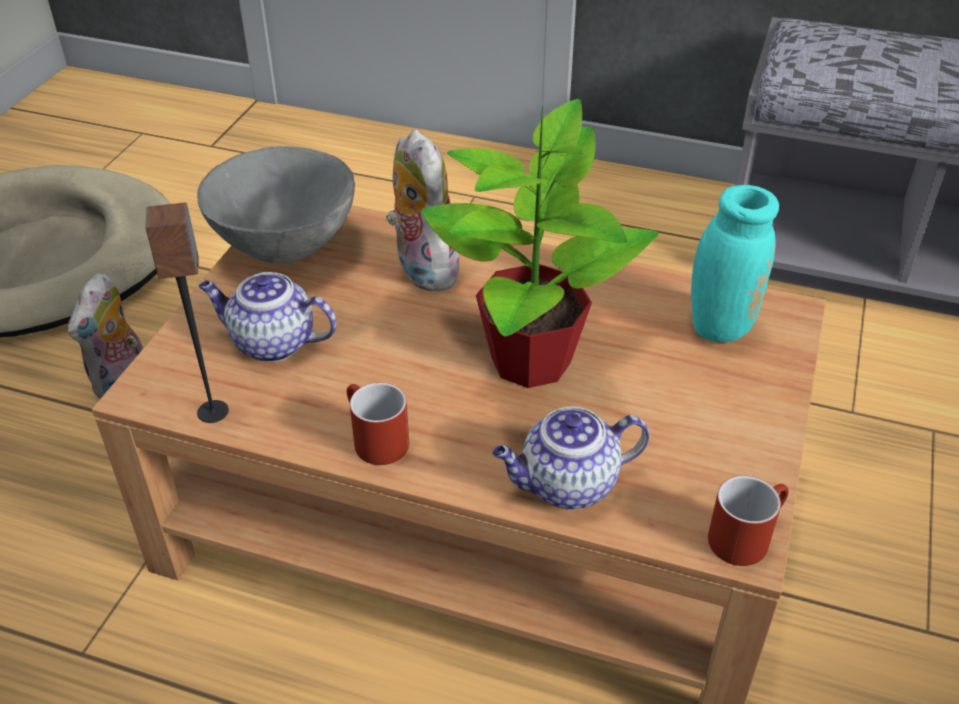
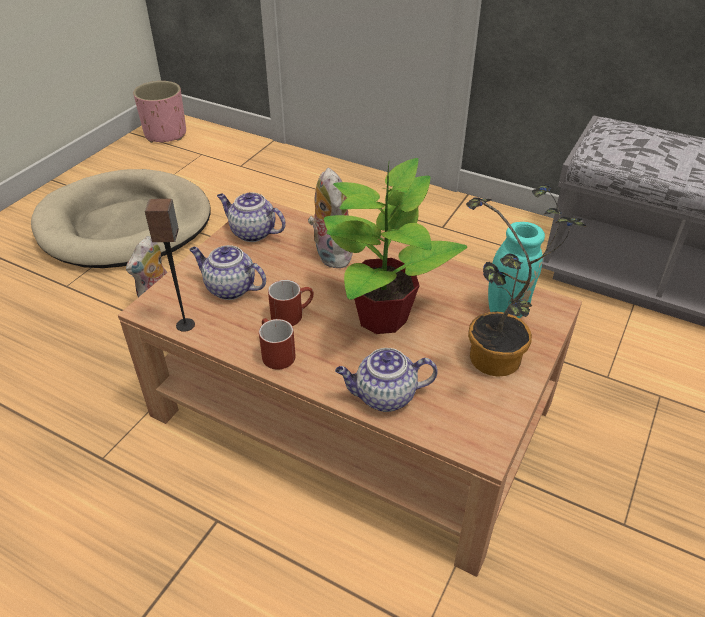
camera: 10 degrees right, 0 degrees up
(73, 106) = (165, 134): none -> pink planter
(285, 249) = (252, 232): grey bowl -> teapot
(721, 412) = (493, 364): none -> potted plant
(745, 535) = (488, 442): red mug -> red mug (292, 314)

